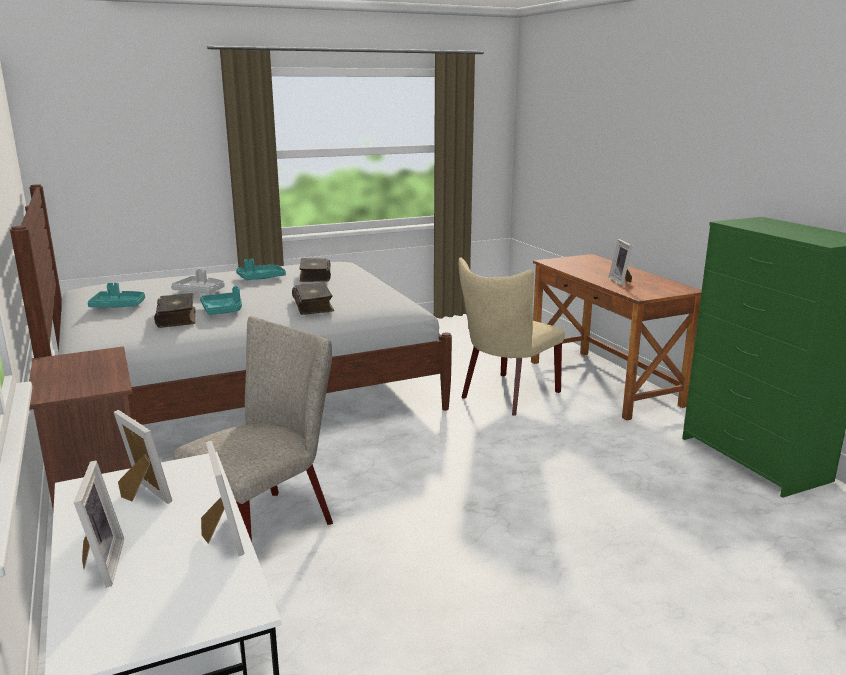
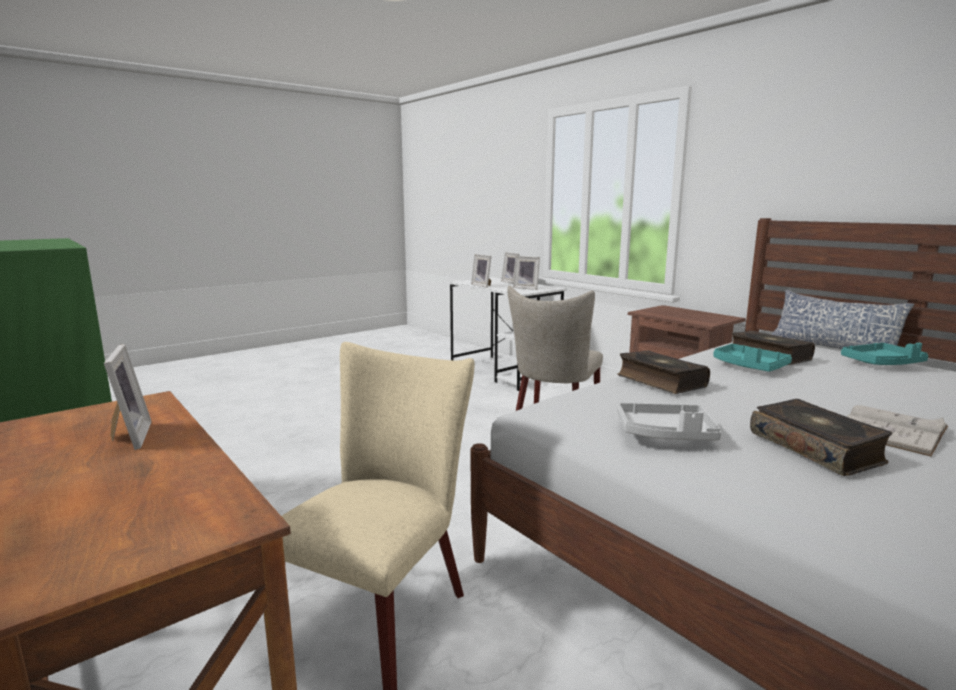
camera: 165 degrees right, 5 degrees down
(70, 330) = (832, 347): none -> pillow
(200, 291) = (876, 390): grey tray -> grey tray (665, 434)
(261, 278) = (892, 429): turquoise tray -> white book

